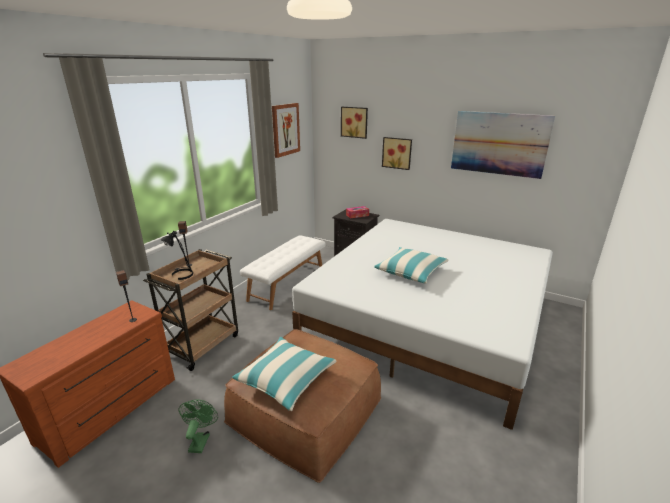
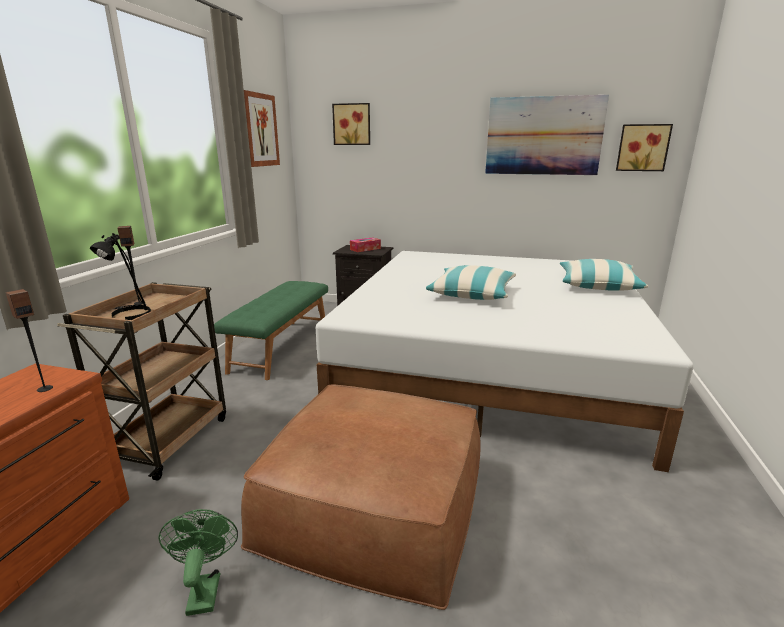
camera: 15 degrees left, 5 degrees down
(286, 379) = (350, 448): pillow -> pillow (597, 285)
(287, 284) = (281, 347): white bench -> green bench
(397, 153) = (413, 161): picture -> picture (642, 148)

